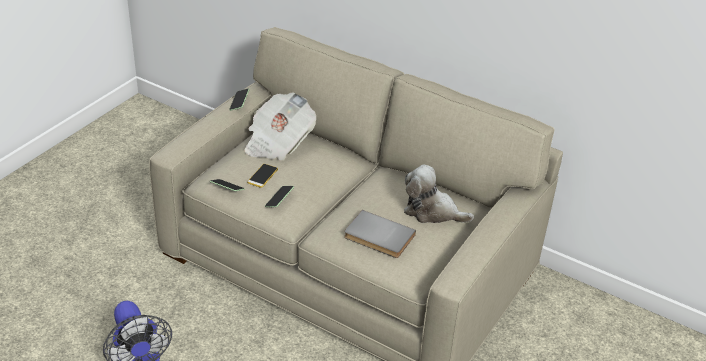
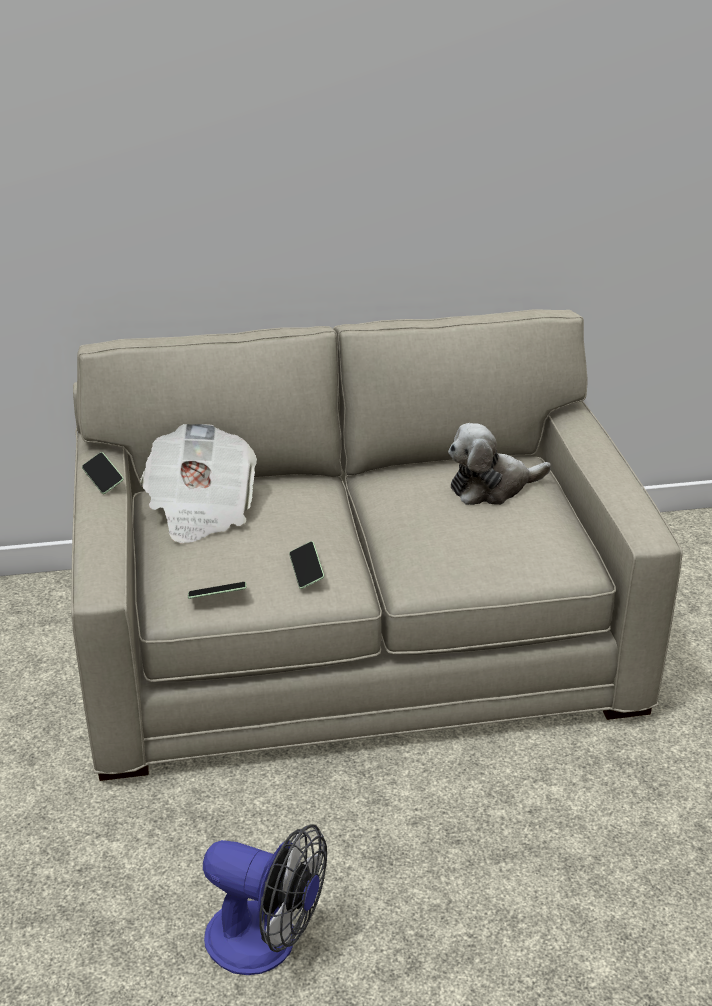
camera: 40 degrees left, 5 degrees down
(262, 176) = (241, 556): phone -> none
(378, 237) = (481, 545): grey book -> none

